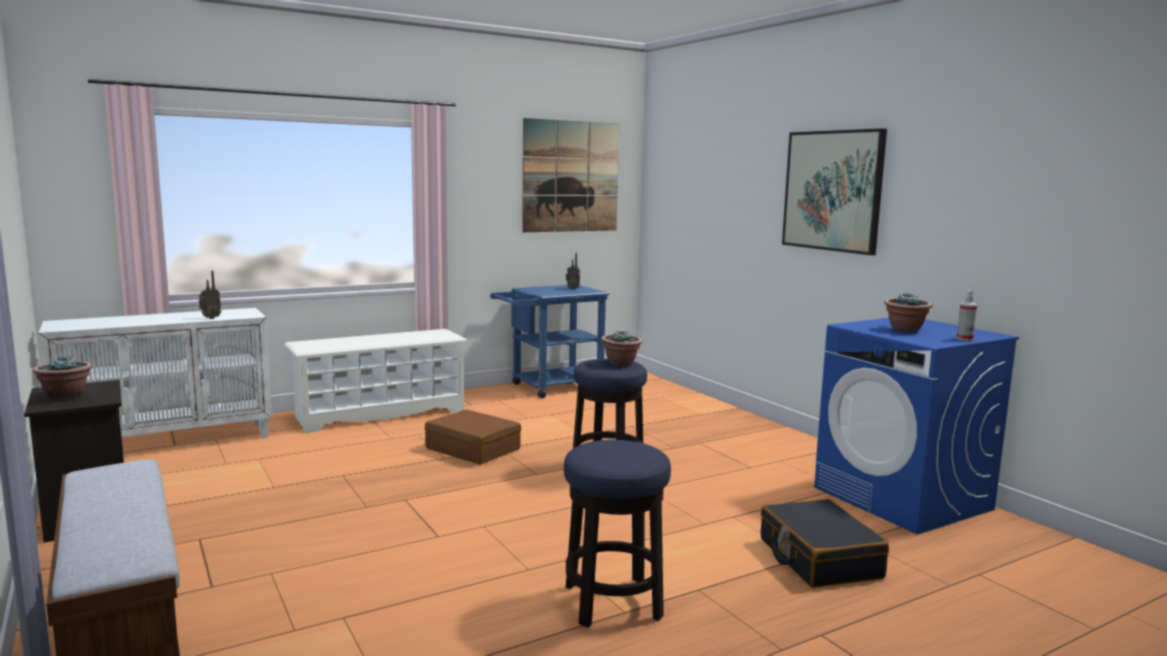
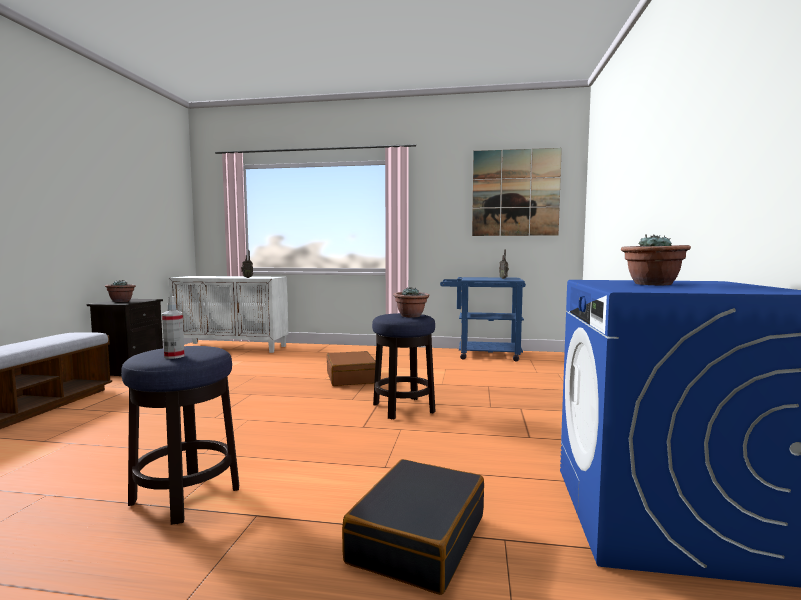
camera: 40 degrees right, 5 degrees down
(380, 414) = (348, 351): white shoe rack -> none
(832, 191) = (675, 150): picture -> none
(964, 339) = (710, 290): spray bottle -> spray bottle (174, 356)

